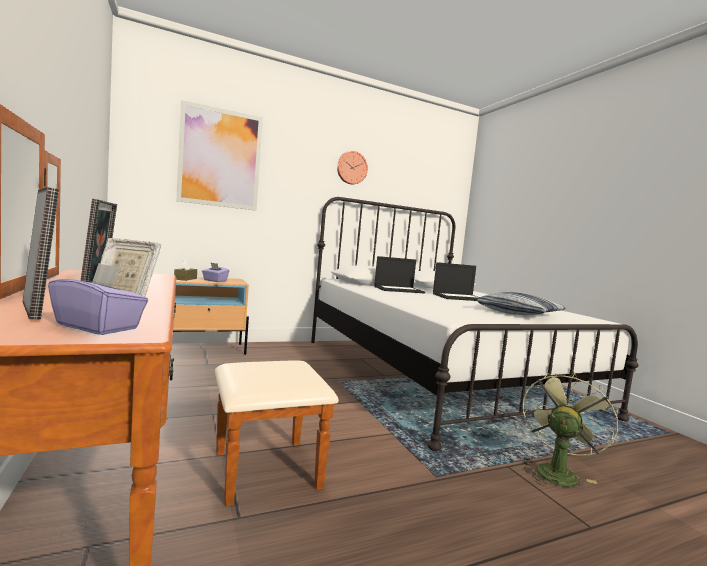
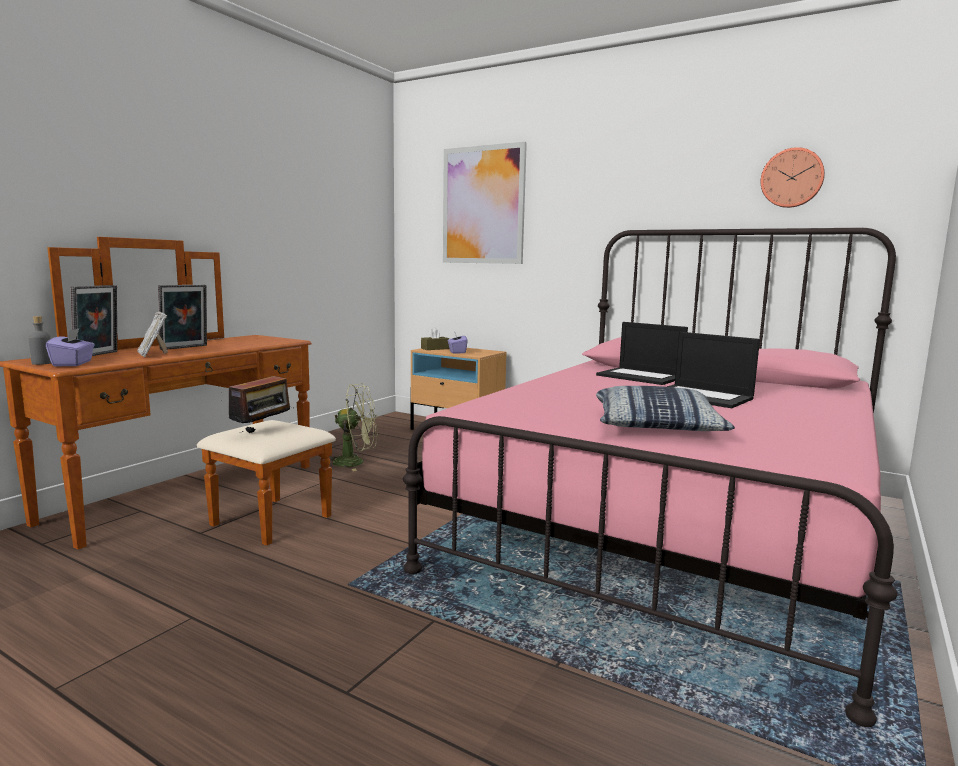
camera: 55 degrees right, 5 degrees up
(30, 334) = (42, 363): none -> grey bottle
(278, 373) = (262, 431): none -> radio
(351, 168) = (655, 180): wall clock -> wall clock (792, 178)
(438, 373) = (672, 526): white bed -> pink bed
(556, 471) = (471, 656): green fan -> green fan (356, 462)

